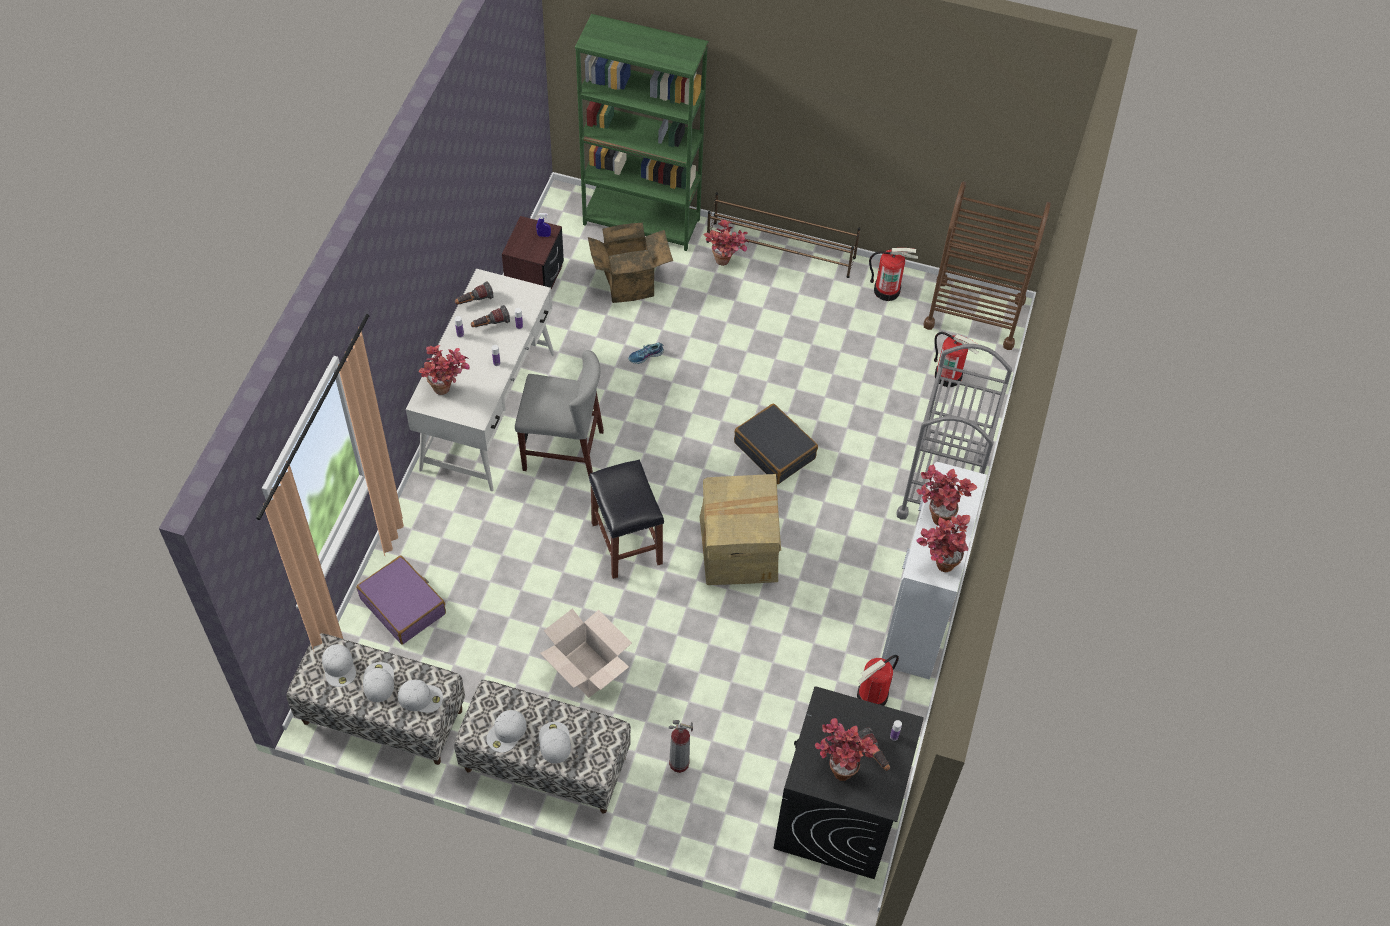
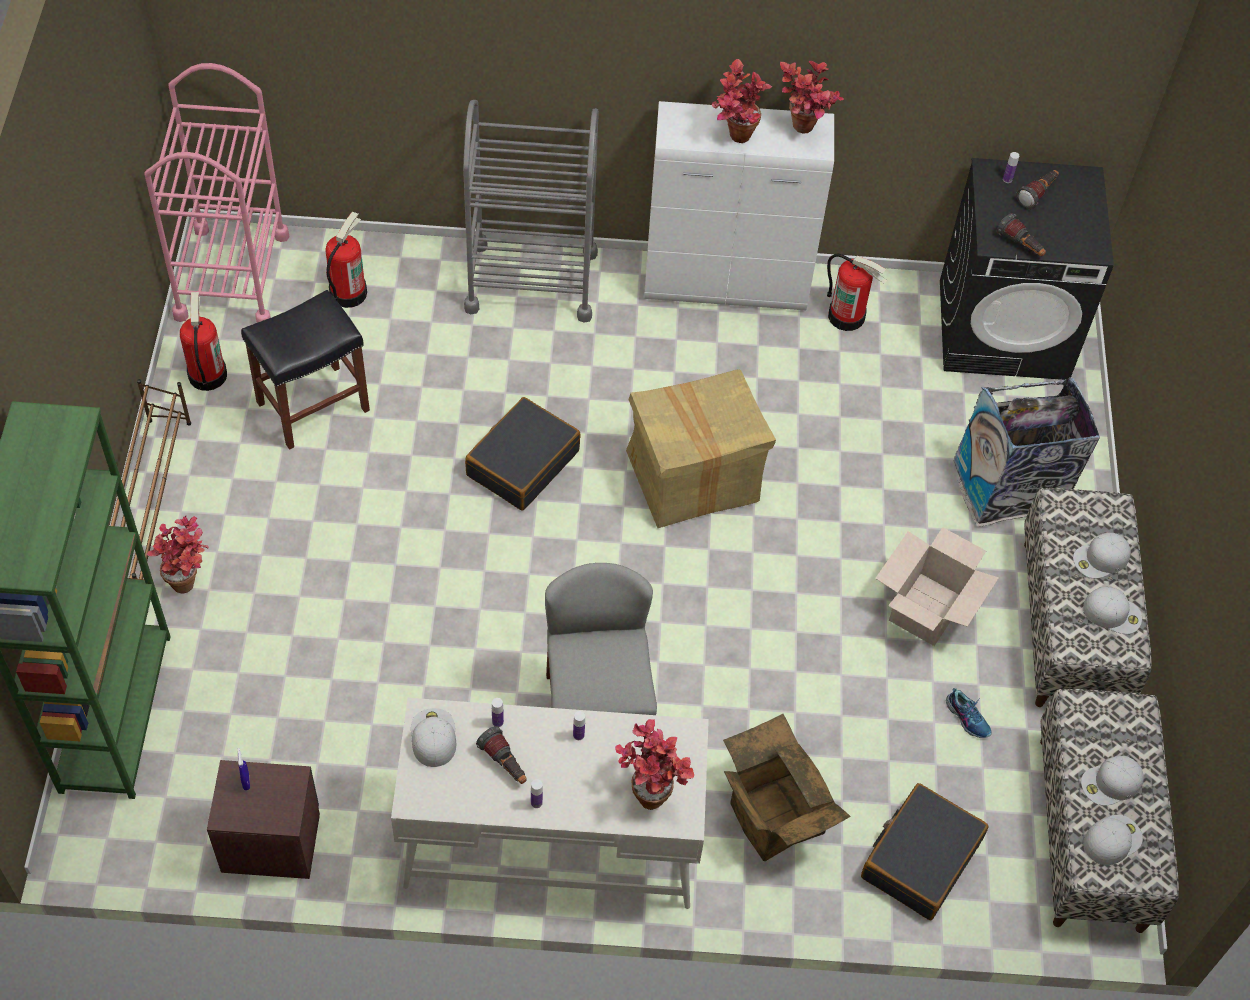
camera: 105 degrees left, 0 degrees up
(403, 606) = (920, 858): purple suitcase -> black suitcase
(421, 697) = (1110, 724): white cap -> white cap (432, 737)
(474, 301) = (462, 801): flashlight -> flashlight (1020, 246)
(627, 544) = (726, 604): black stool -> black stool (314, 405)
(629, 281) = (248, 702): cardboard box -> cardboard box (772, 818)
(646, 356) = (395, 649): shoe -> shoe (968, 718)
(679, 763) = (1009, 487): fire extinguisher -> trash can
(839, 766) = (1065, 221): potted plant -> none
(974, 313) = (232, 276): brown cart -> pink cart

